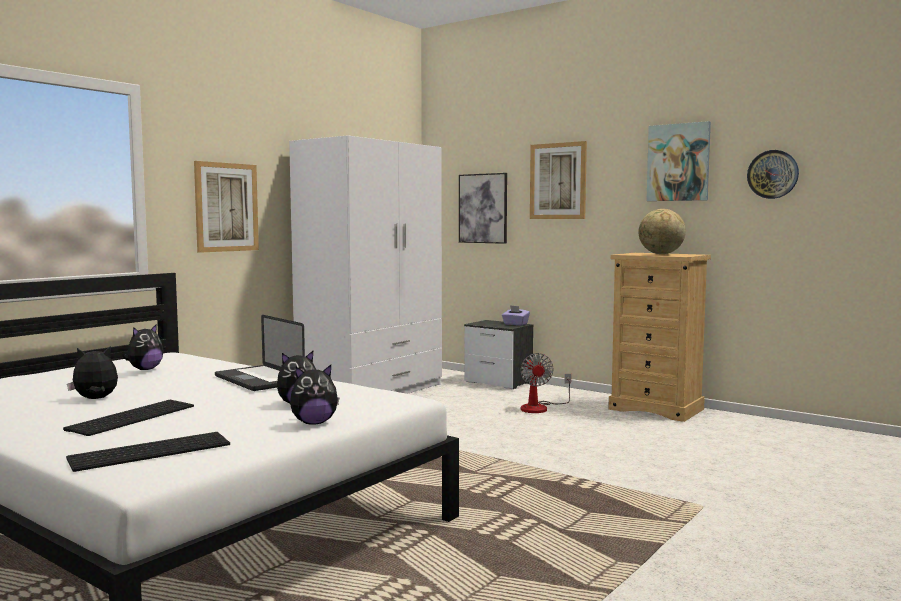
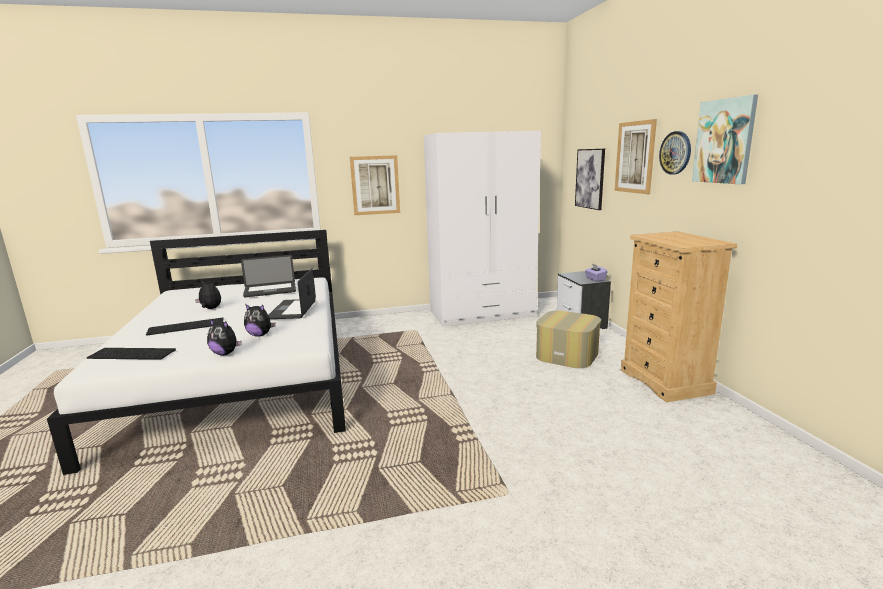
camera: 40 degrees right, 10 degrees up
(145, 369) = (270, 291): plush toy -> laptop
(540, 407) = (567, 354): fan -> ottoman
(661, 254) = (683, 238): globe -> none
(772, 174) = (812, 157): wall clock -> wall clock (675, 153)

